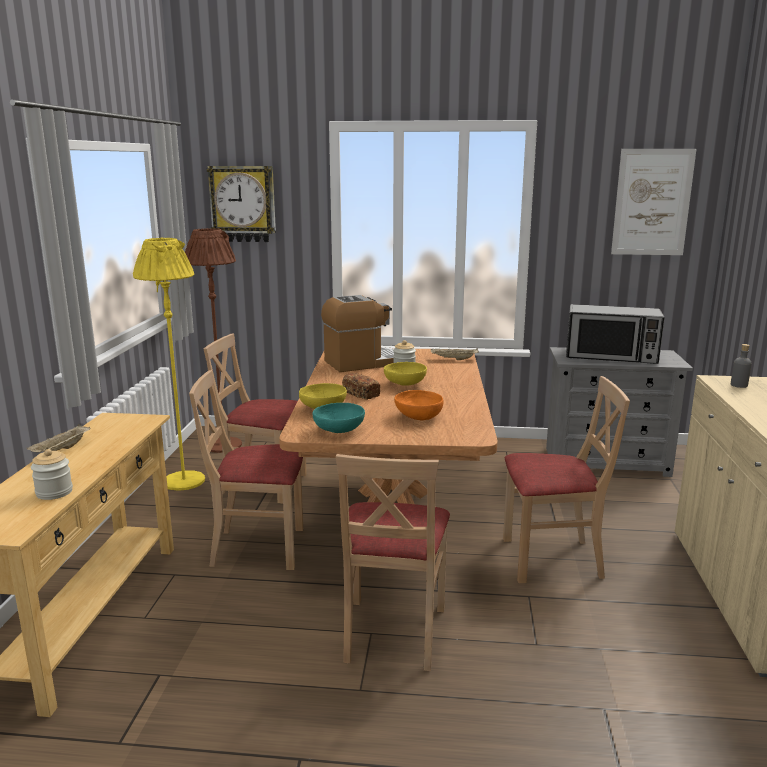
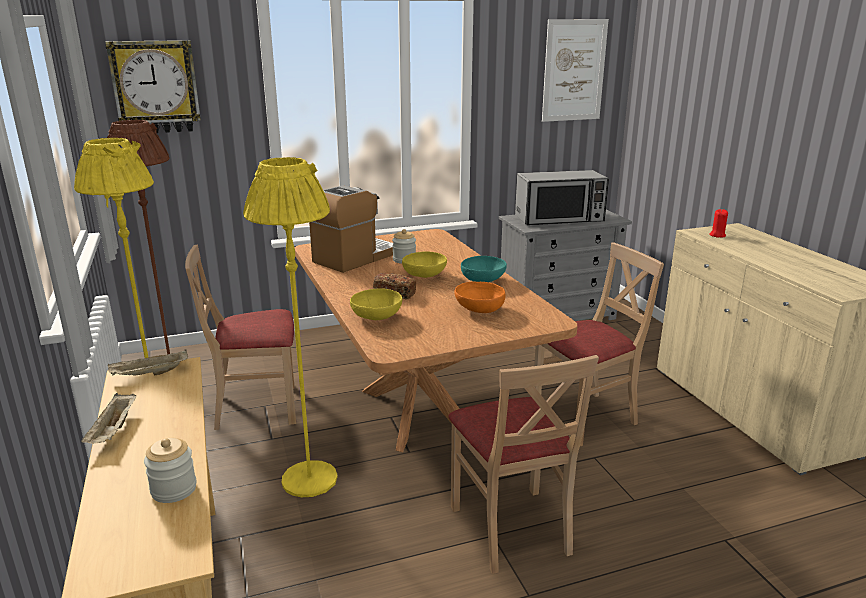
camera: 25 degrees left, 5 degrees up
(258, 547) = (309, 479): beige chair -> yellow floor lamp
(339, 431) = (423, 340): turquoise bowl -> turquoise bowl (483, 281)
(453, 359) = (437, 241): beige tray -> beige tray (149, 374)
(739, 385) = (717, 235): grey bottle -> red candle

